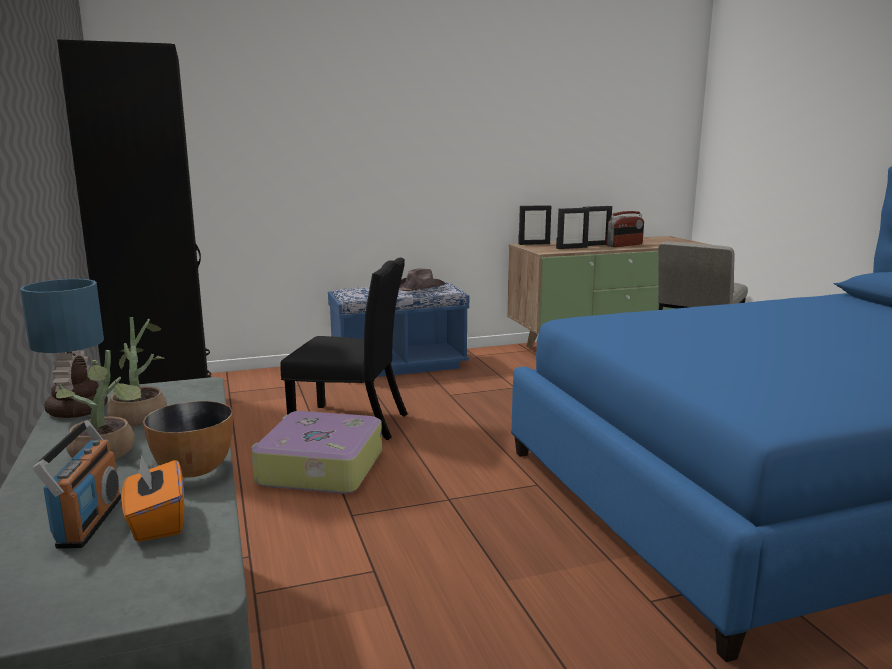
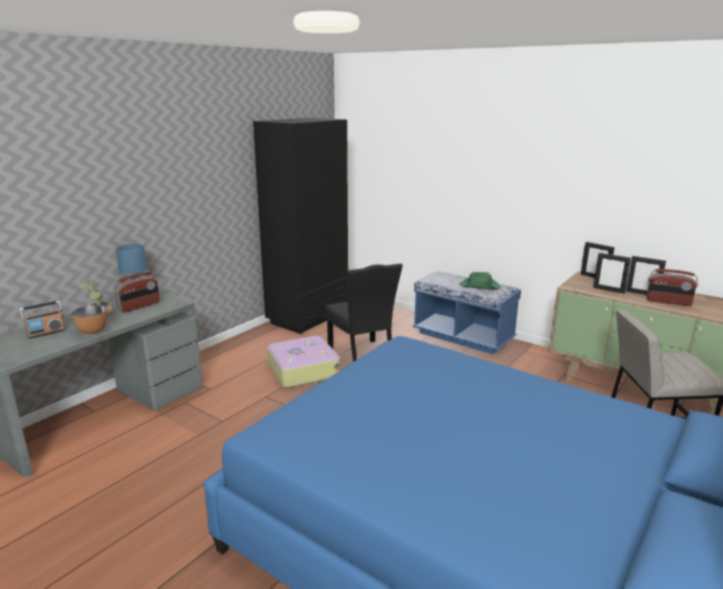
camera: 55 degrees right, 5 degrees up
(141, 414) = (139, 306): potted plant -> radio
(156, 522) = (49, 341): orange tissue box -> none
(420, 287) = (480, 286): brown hat -> green hat

